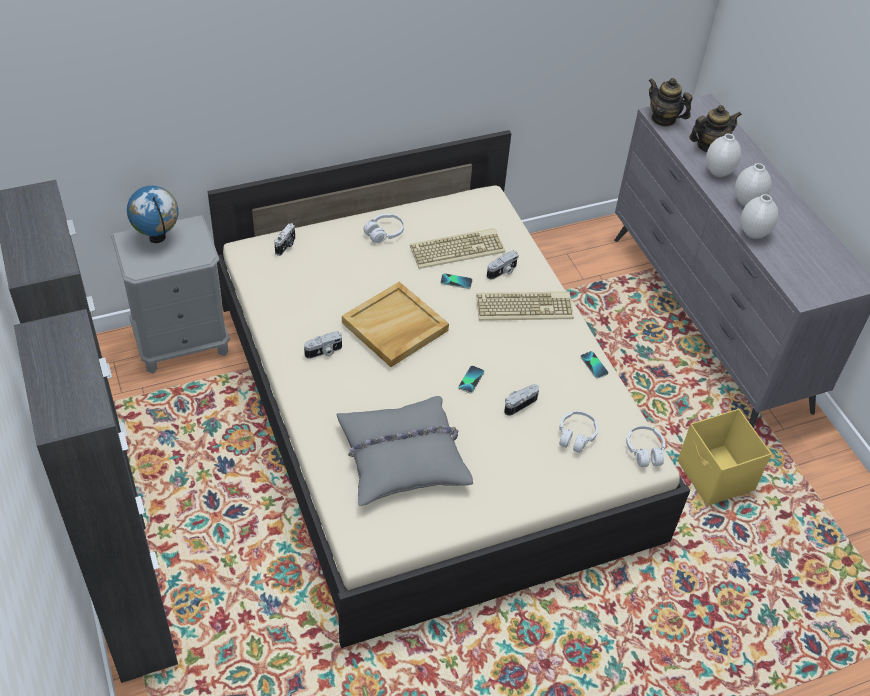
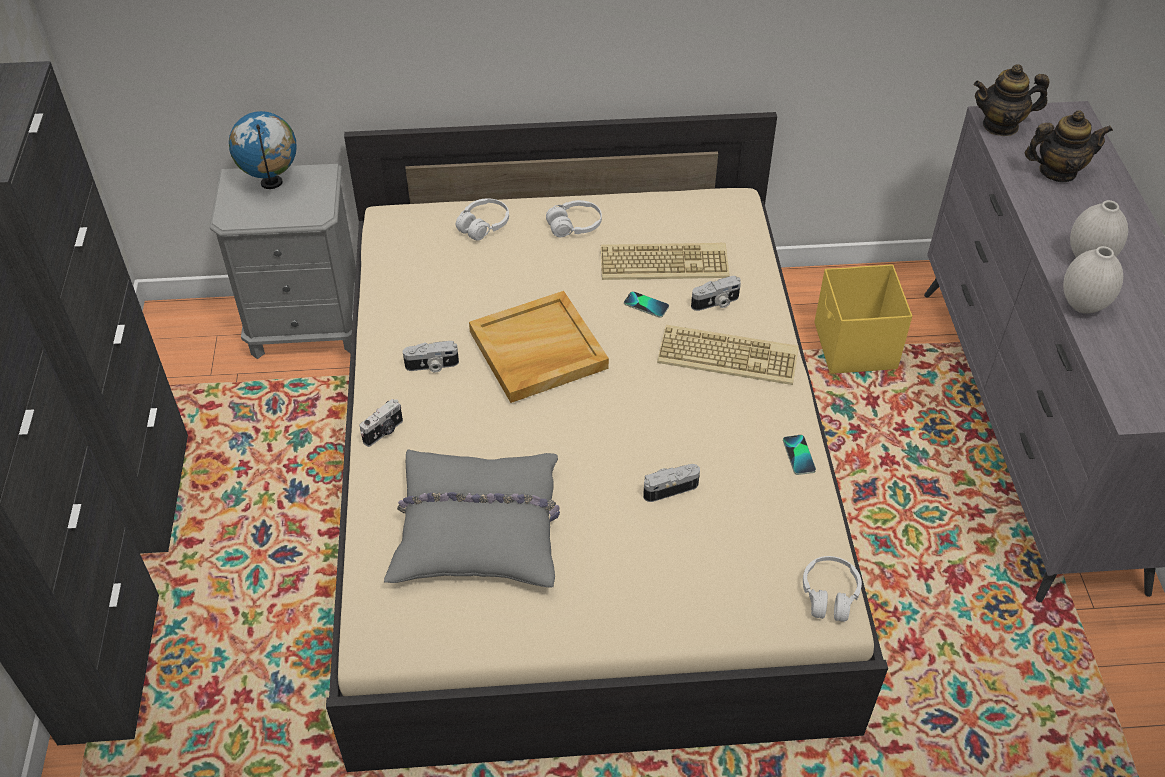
camera: 20 degrees right, 0 degrees up
(286, 246) = (440, 222): camera -> camera (384, 432)
(471, 380) = (614, 441): phone -> none
(576, 436) = (734, 550): white headphones -> white headphones (483, 225)
(663, 119) = (1000, 125): teapot -> teapot turned 60 degrees counterclockwise
(715, 476) = (964, 655): yellow storage box -> yellow storage box (854, 347)
(717, 172) = (1057, 210): white vase -> none

